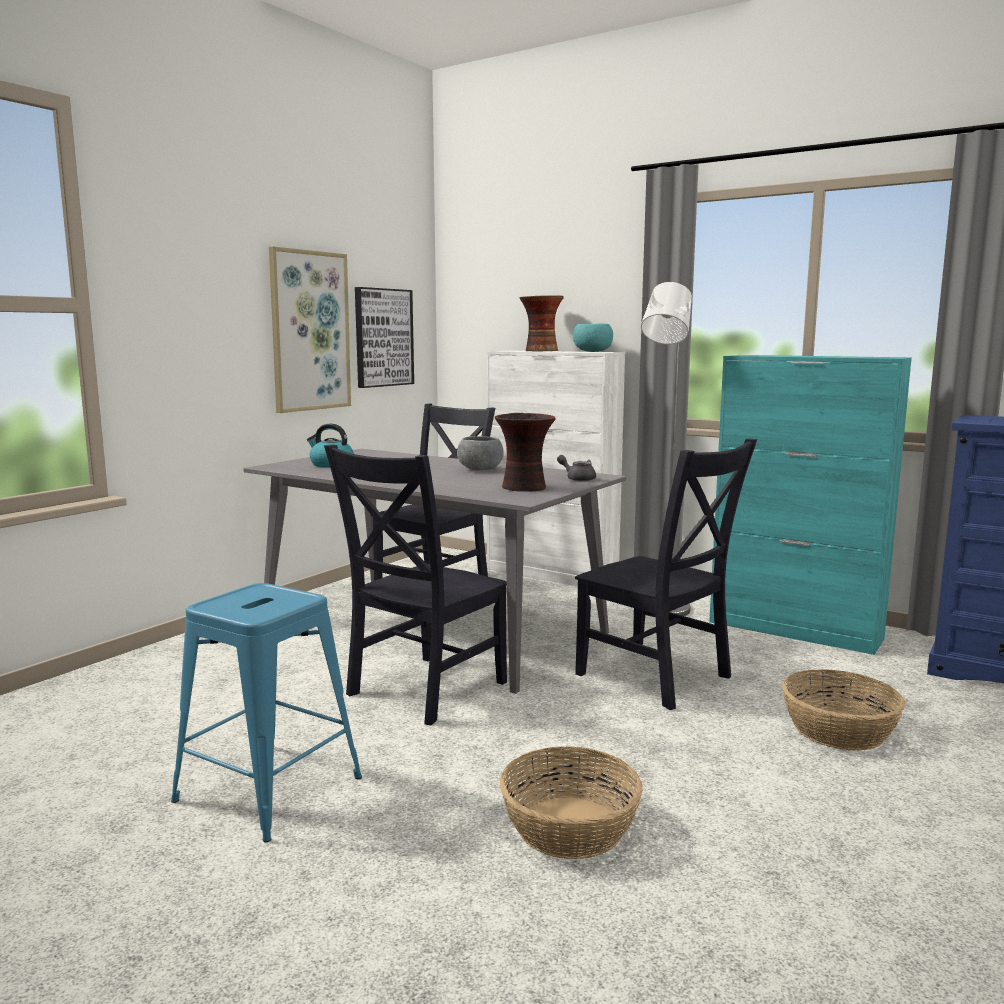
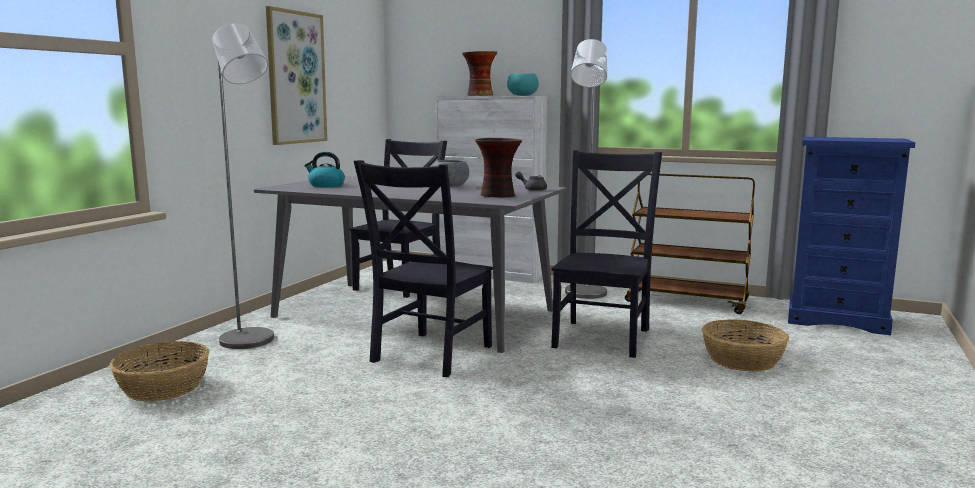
camera: 10 degrees left, 0 degrees up
(223, 656) = (252, 342): none -> grey floor lamp
(269, 790) = (343, 426): blue stool -> none
(383, 337) = (348, 85): picture -> none
(568, 827) = (582, 431): basket -> basket (162, 387)
(658, 678) = (603, 336): black chair -> black chair turned 105 degrees counterclockwise
(795, 630) = (687, 301): turquoise cabinet -> brown cart

